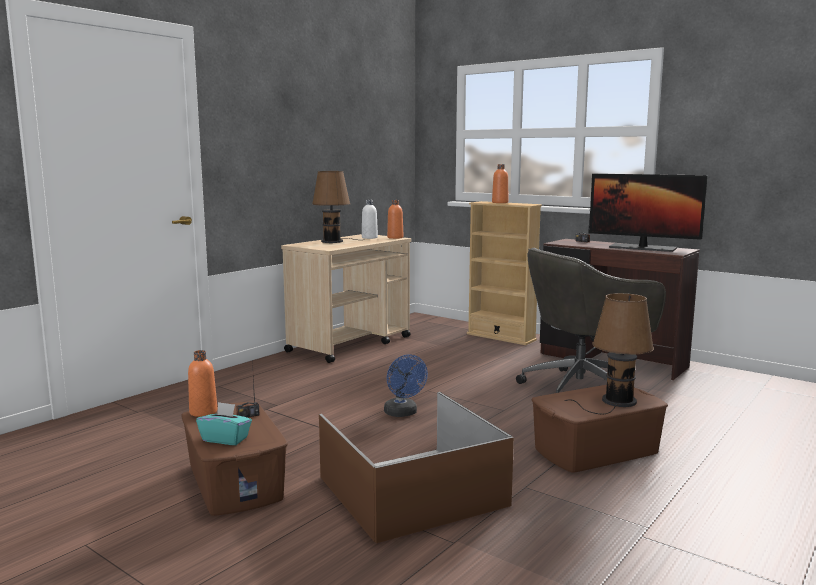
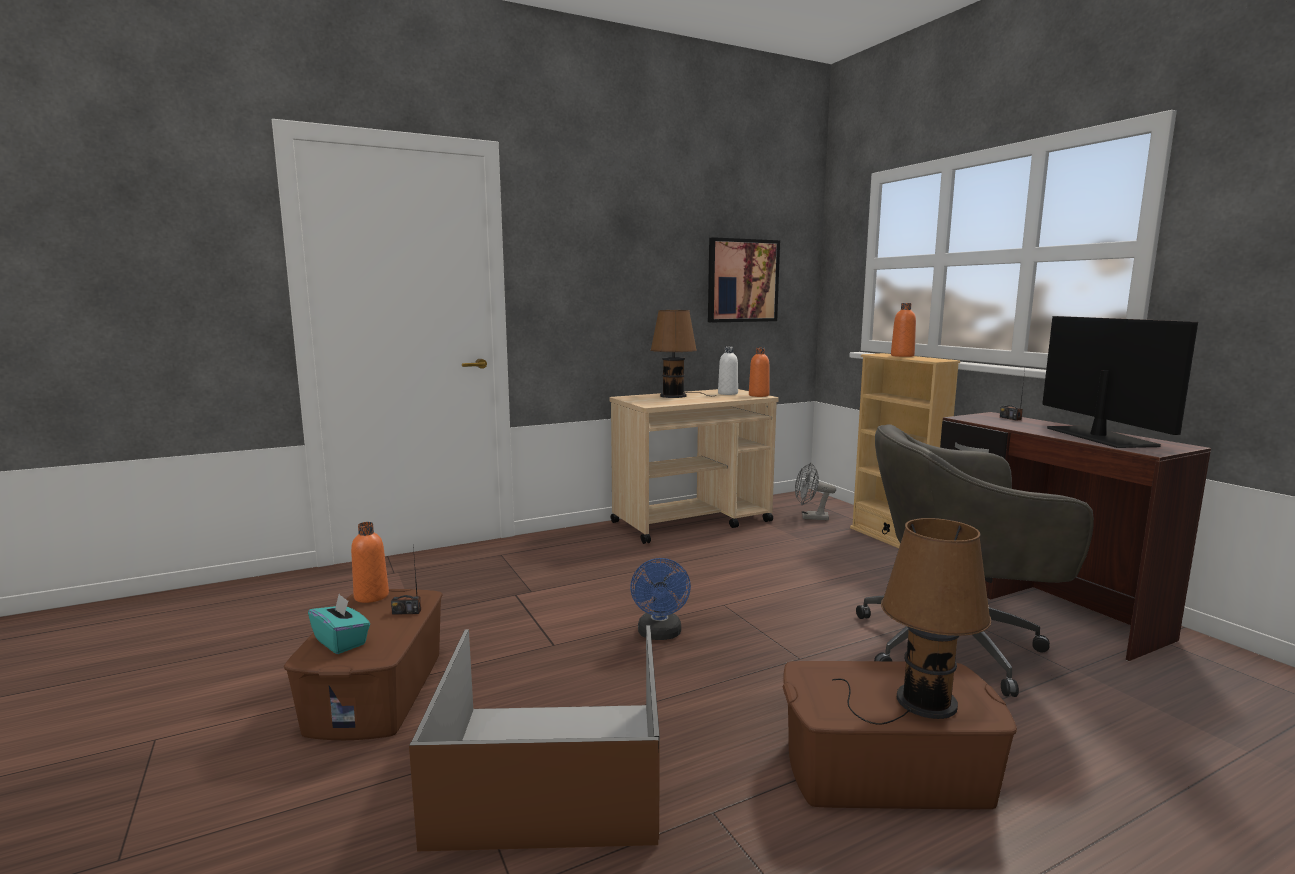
camera: 25 degrees right, 0 degrees up
(366, 146) = (742, 281): none -> picture
(433, 330) = (810, 517): none -> grey fan
(642, 248) = (1100, 437): monitor -> monitor turned 150 degrees counterclockwise

